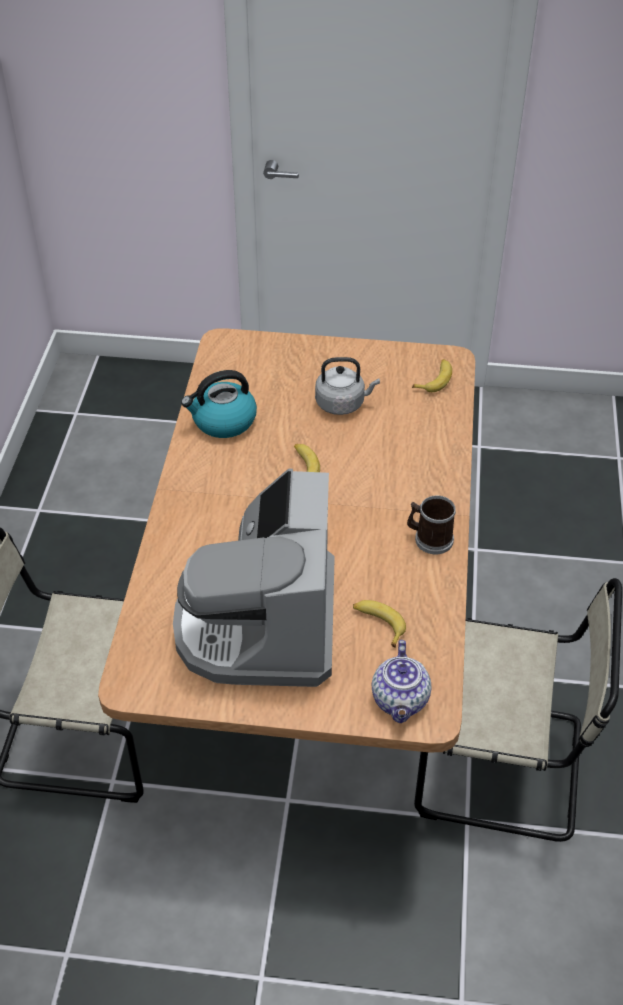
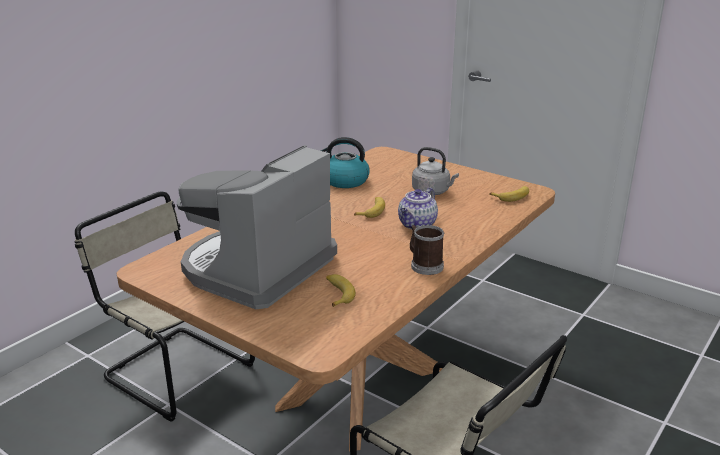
camera: 30 degrees right, 20 degrees down
(400, 701) = (306, 337): teapot -> teapot (417, 225)

